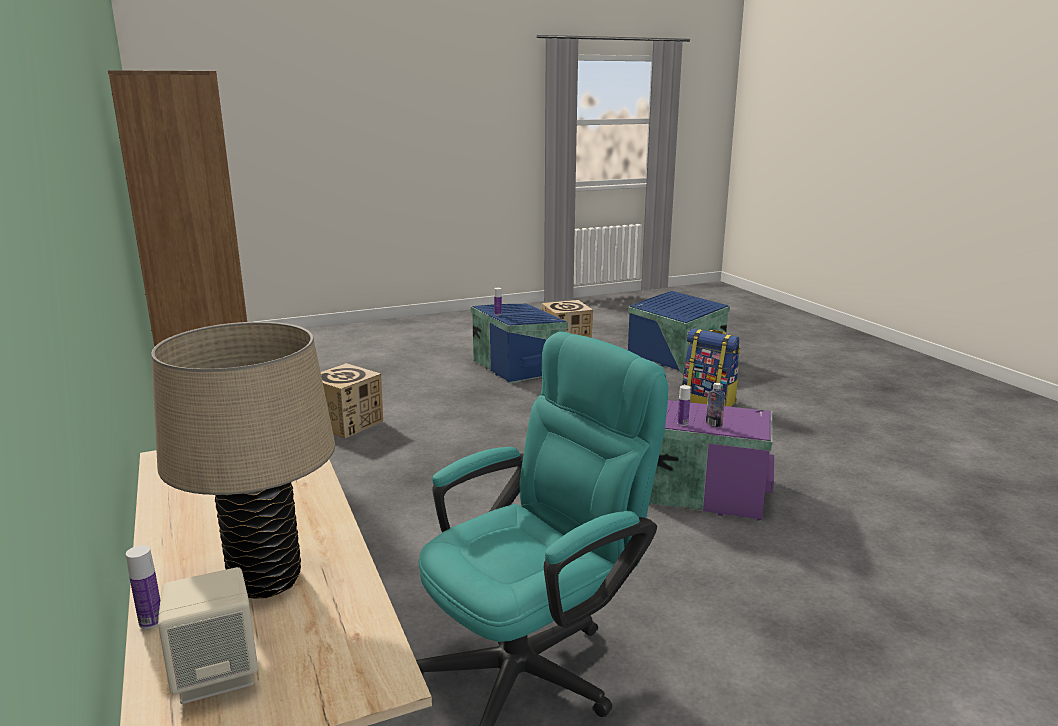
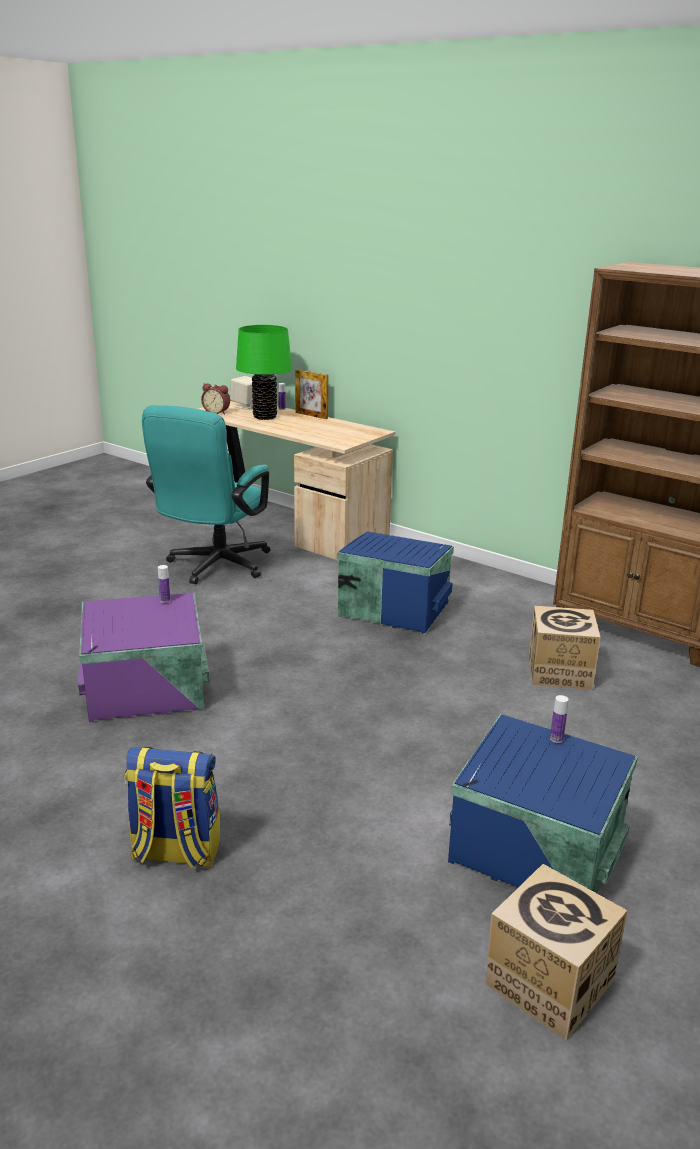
camera: 150 degrees right, 5 degrees up
(156, 556) = (311, 415): none -> picture frame
(265, 580) = (265, 417): beige table lamp -> green table lamp
(347, 652) = (217, 412): none -> alarm clock
(675, 357) = (289, 1010): blue storage box -> blue storage box (393, 608)
(714, 424) = (136, 606): bottle -> none

